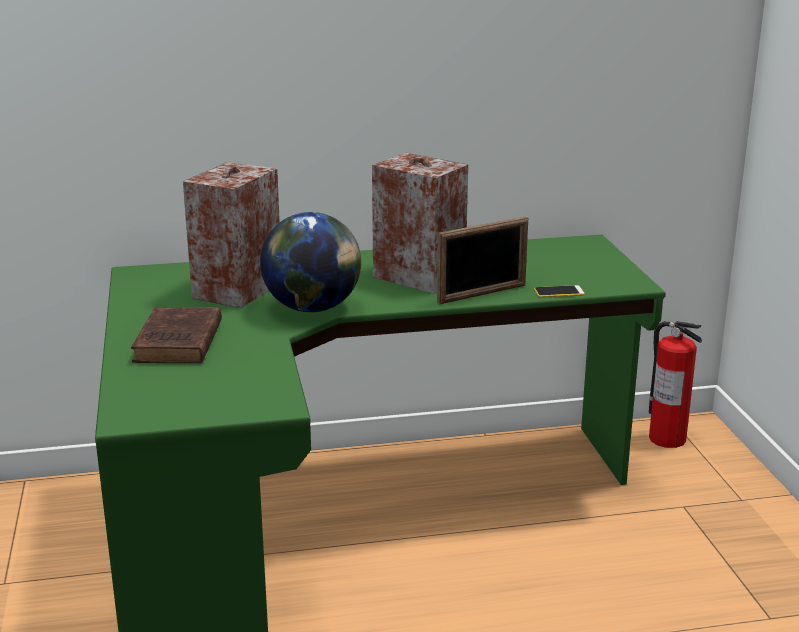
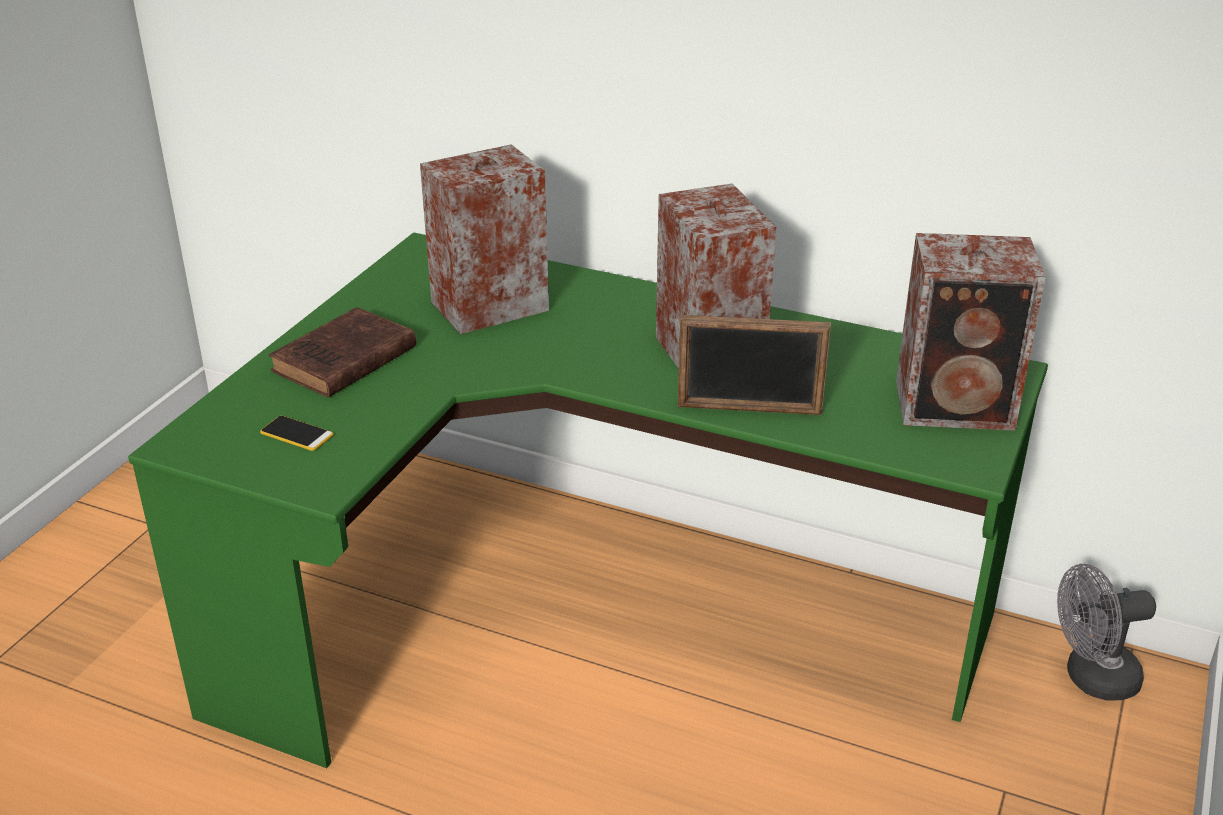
camera: 35 degrees right, 10 degrees up
(313, 308) = (532, 361): globe -> none
(559, 292) = (850, 442): phone -> phone (297, 434)
(588, 262) = (958, 406): none -> speaker
(666, 438) = (1091, 679): fire extinguisher -> grey fan

